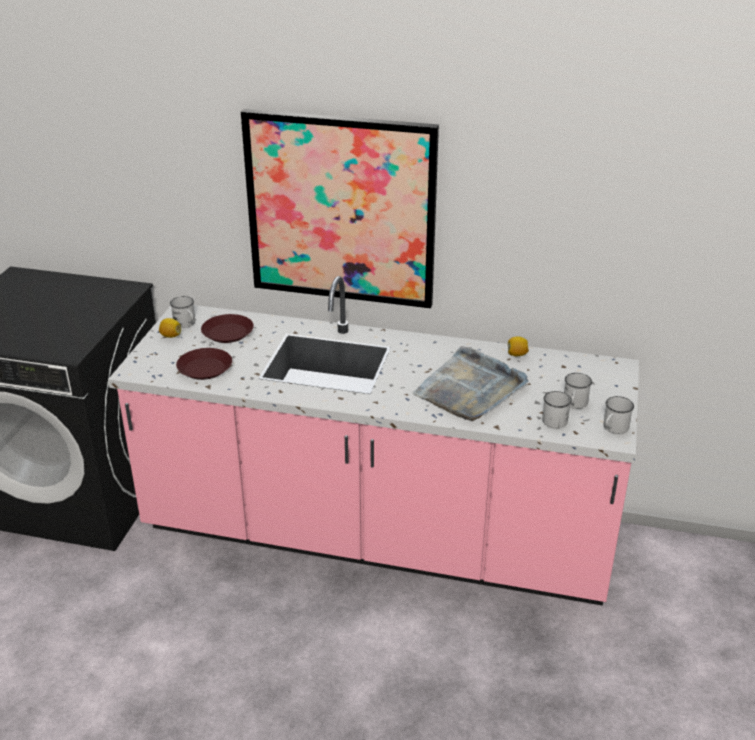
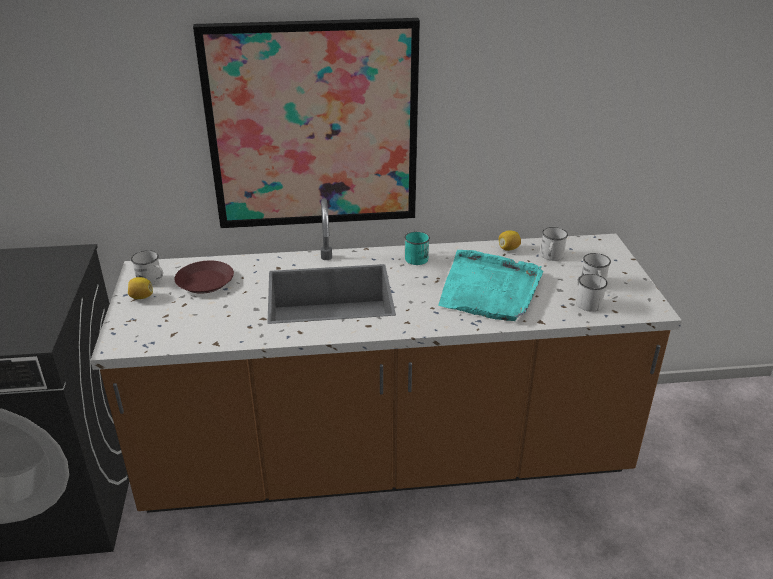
camera: 20 degrees left, 0 degrees up
(204, 368) = (200, 324): brown plate -> none
(377, 536) = (386, 459): pink counter -> brown counter
(425, 346) = (418, 257): none -> turquoise mug
(470, 388) = (489, 289): grey tray -> turquoise tray
(613, 428) = (644, 300): white mug -> white mug (551, 257)

